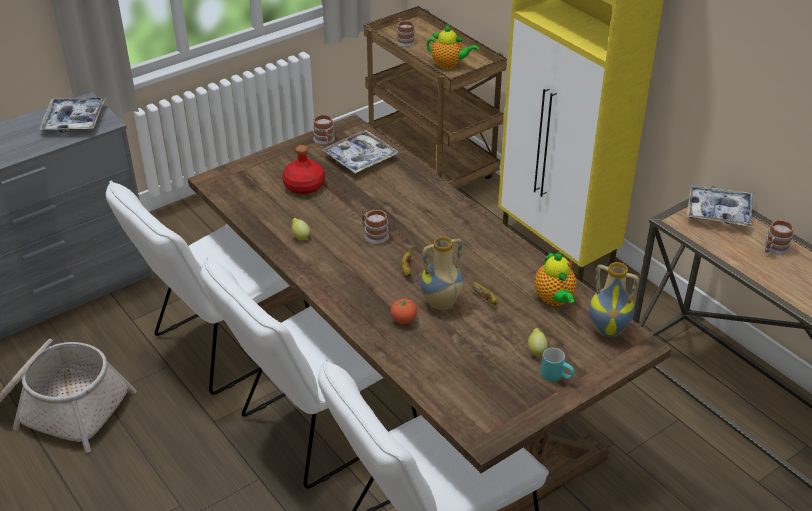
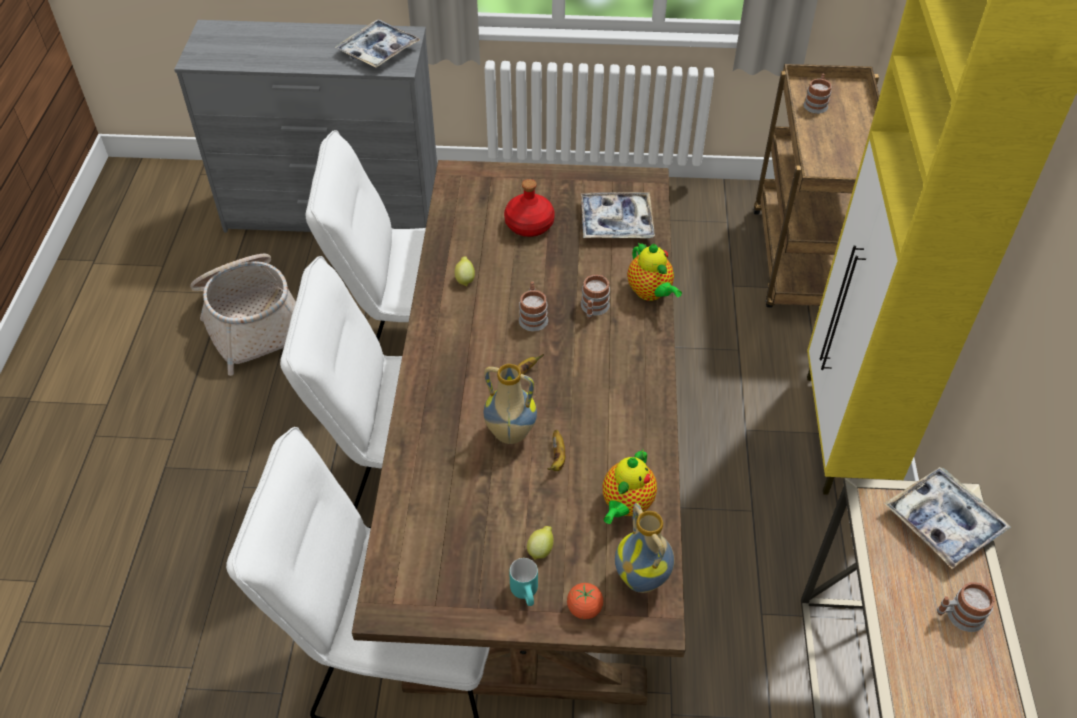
camera: 40 degrees right, 10 degrees up
(325, 141) = (603, 184): mug -> mug (593, 309)
(403, 320) = (456, 428): tomato -> tomato (584, 609)
(449, 65) = (833, 157): teapot -> teapot (651, 293)

